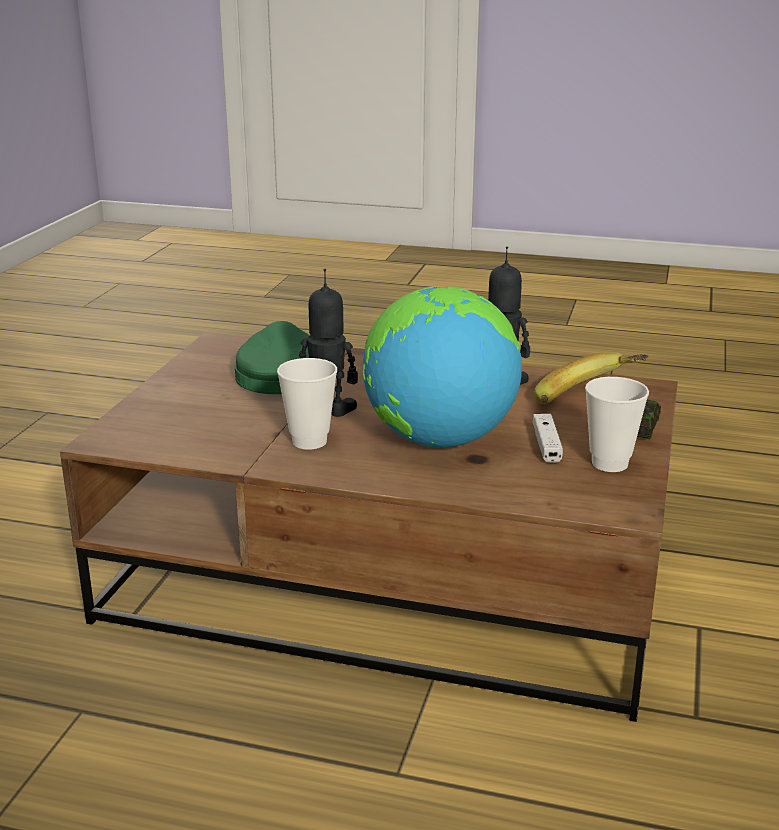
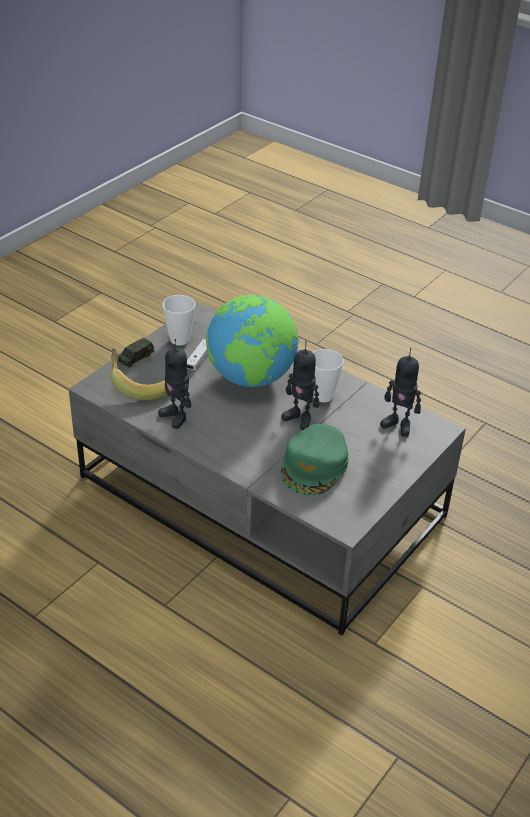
camera: 160 degrees left, 15 degrees up
(173, 432) = (398, 425): none -> toy robot
(384, 579) = (264, 496): brown coffee table -> grey coffee table

